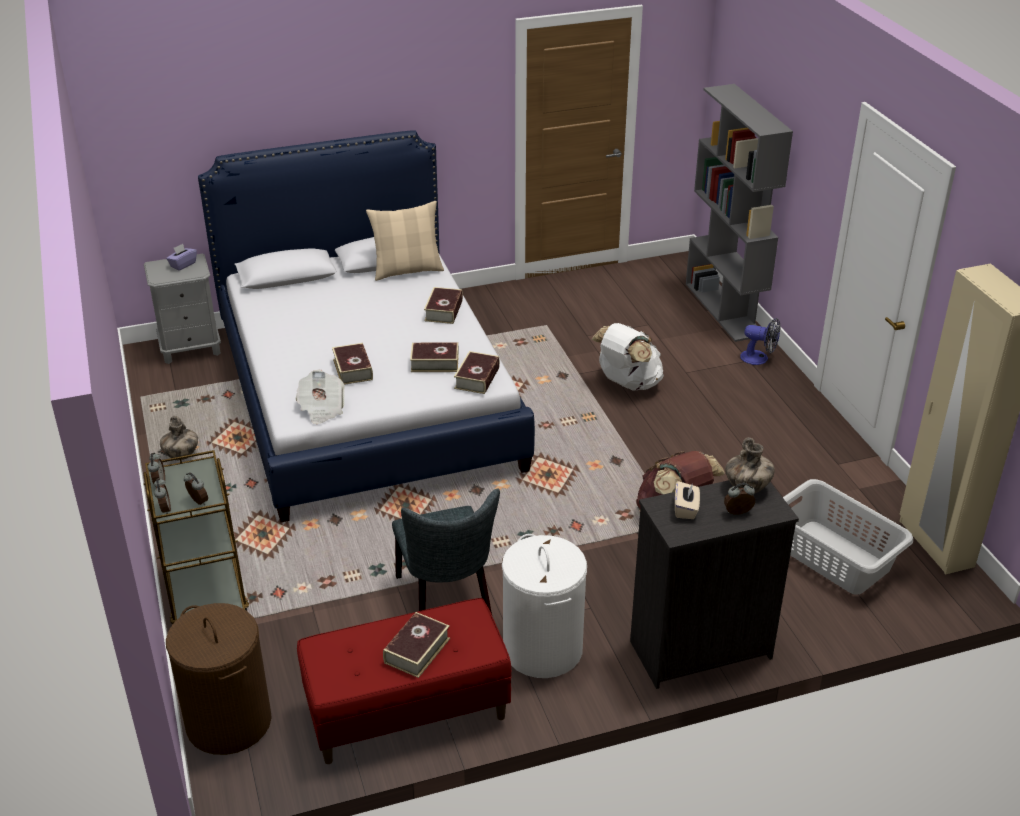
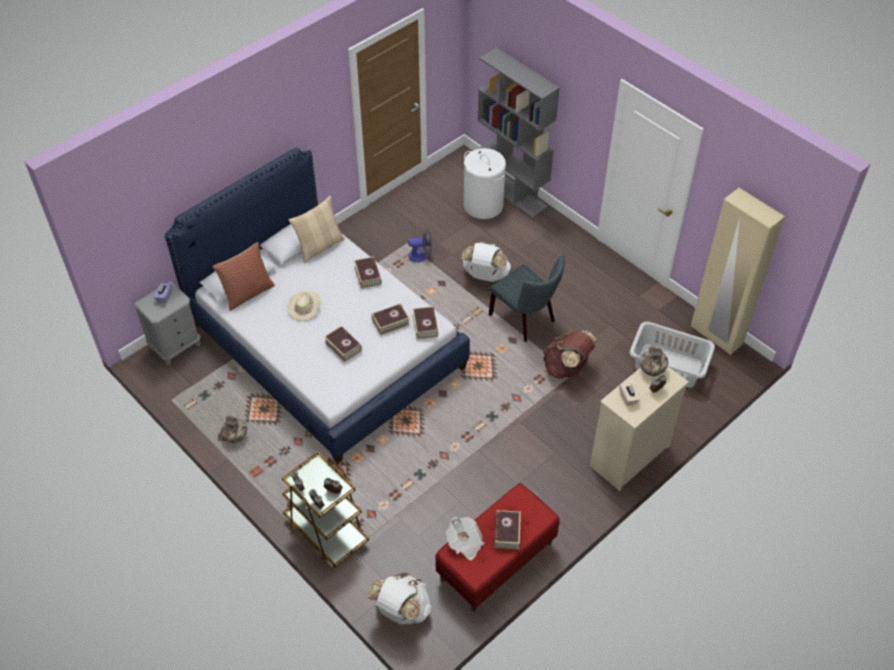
camera: 25 degrees left, 15 degrees up
(228, 722) = (401, 610): brown laundry basket -> white backpack
(284, 290) = (247, 293): none -> pillow
(321, 408) = (344, 385): newspaper -> newspaper (465, 543)
(339, 319) = (304, 306): none -> beige hat
(447, 602) = (474, 480): grey chair -> grey chair (525, 319)
(542, 649) = (545, 490): white laundry basket -> white laundry basket (483, 205)
(699, 649) = (628, 456): black dresser -> beige dresser
(759, 358) = (554, 227): fan -> fan (421, 256)

